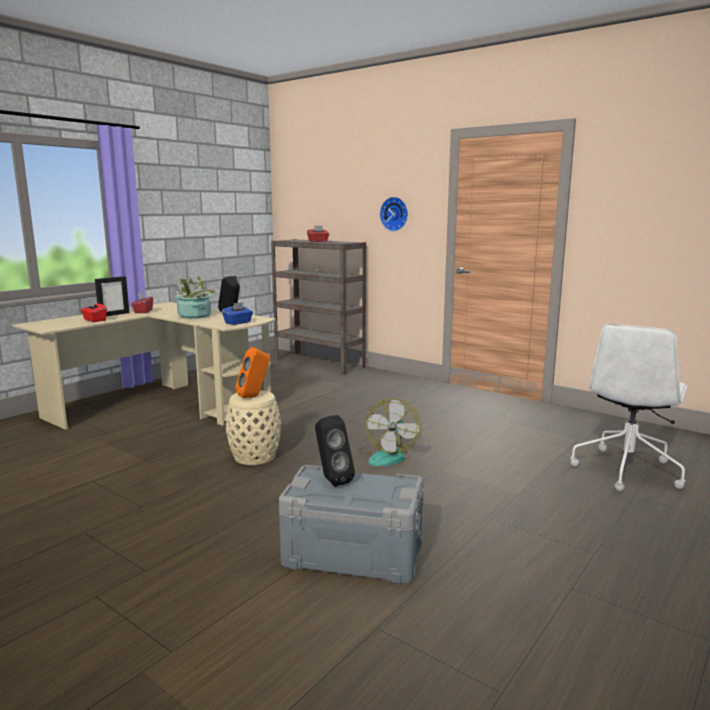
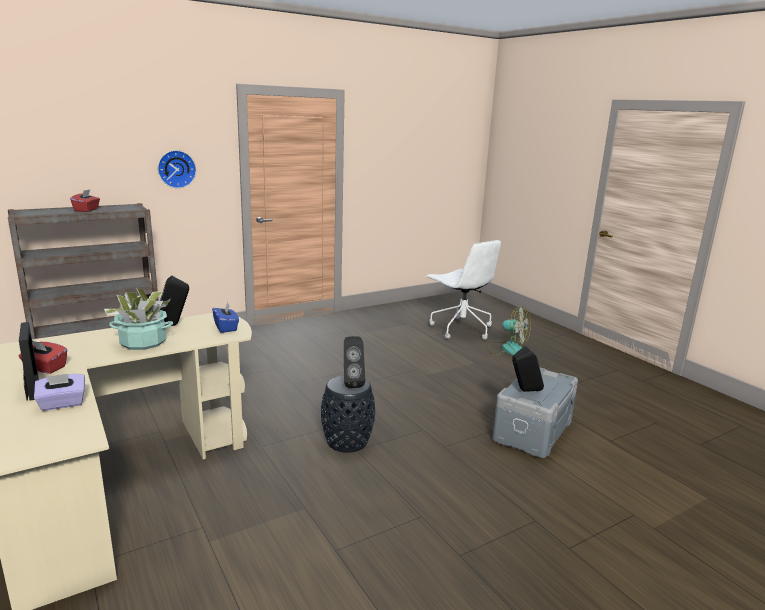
camera: 70 degrees left, 5 degrees up
(94, 320) = (62, 404): red tissue box -> purple tissue box
(254, 396) = (352, 383): orange speaker -> black speaker
(254, 457) = (347, 441): beige stool -> black stool
(388, 455) = (389, 385): fan -> fan (507, 349)

